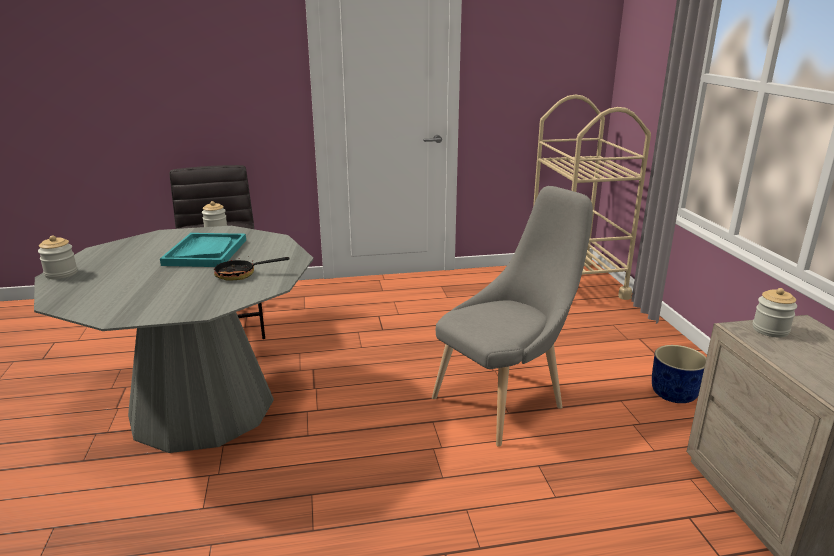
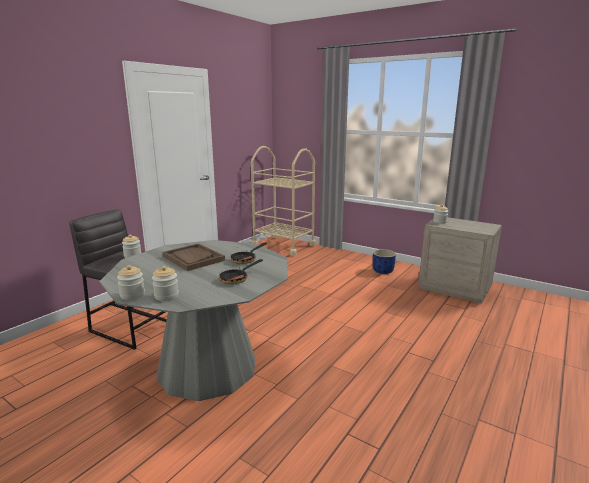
camera: 45 degrees left, 5 degrees down
(74, 287) = (166, 296): none -> jar
(167, 296) = (237, 279): none -> frying pan
(205, 252) = (193, 258): turquoise tray -> brown tray
(504, 401) = (337, 297): grey chair -> none

